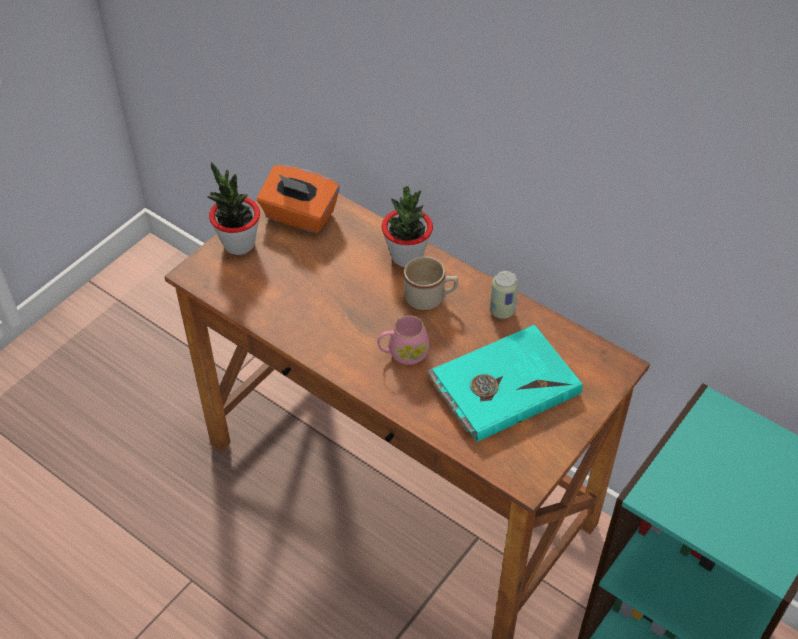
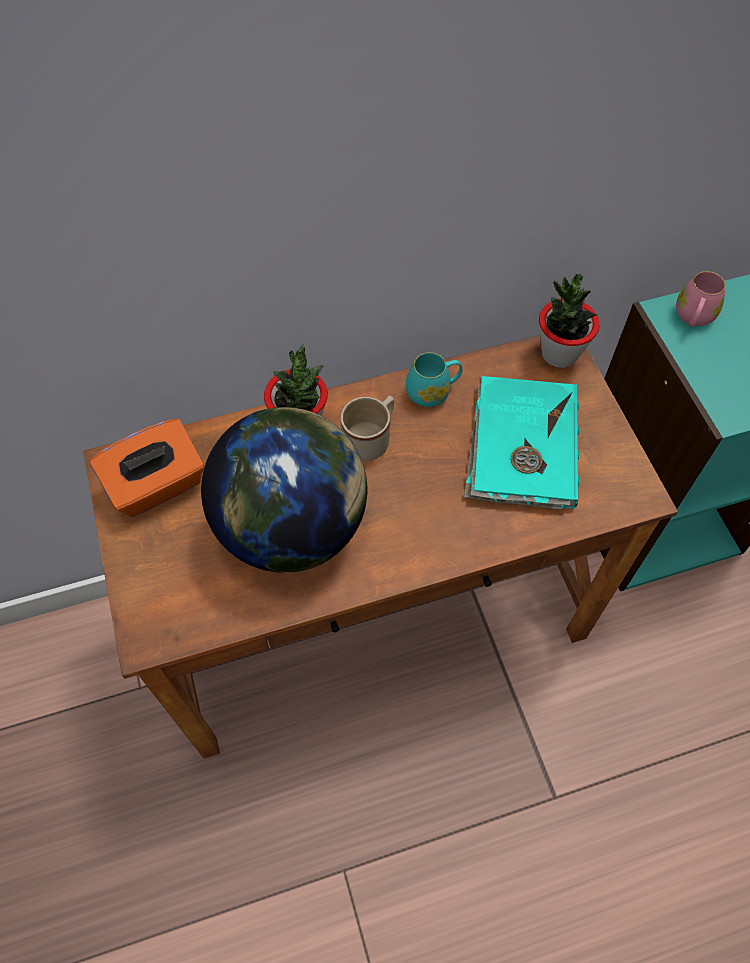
camera: 55 degrees left, 10 degrees up
(238, 244) = (143, 568): potted plant -> potted plant (559, 354)
(327, 296) = (293, 526): none -> globe
(403, 353) = (423, 504): pink mug -> pink mug (693, 318)
(502, 310) = (433, 391): can -> turquoise mug

